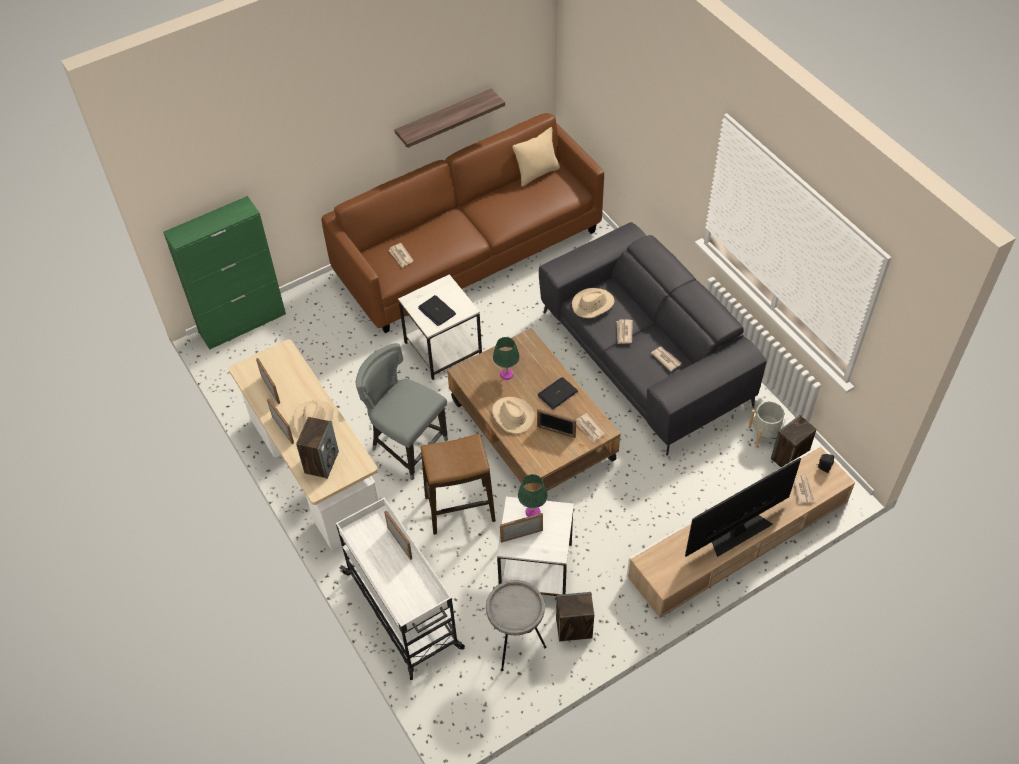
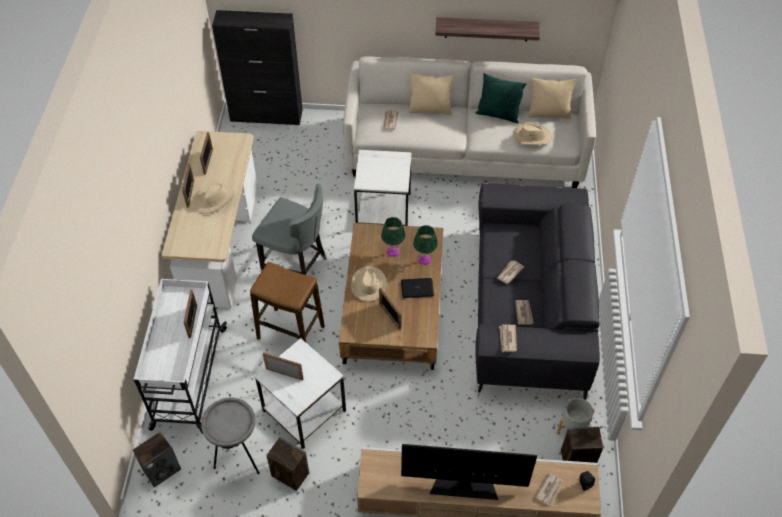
camera: 35 degrees right, 0 degrees up
(243, 323) = (267, 115): green cabinet -> black cabinet
(321, 462) = (193, 231): speaker -> speaker (162, 469)
(407, 446) = (296, 265): grey chair -> grey chair turned 135 degrees clockwise
(427, 226) = (430, 109): none -> beige pillow
(436, 311) = (377, 174): laptop -> none
(468, 252) = (465, 151): brown sofa -> white sofa
(494, 198) = (498, 115): none -> green pillow
(532, 512) = (308, 362): green table lamp -> green table lamp (424, 259)
(589, 429) = (416, 330): newspaper -> newspaper (507, 339)
(592, 304) = (504, 237): beige hat -> beige hat (532, 136)

